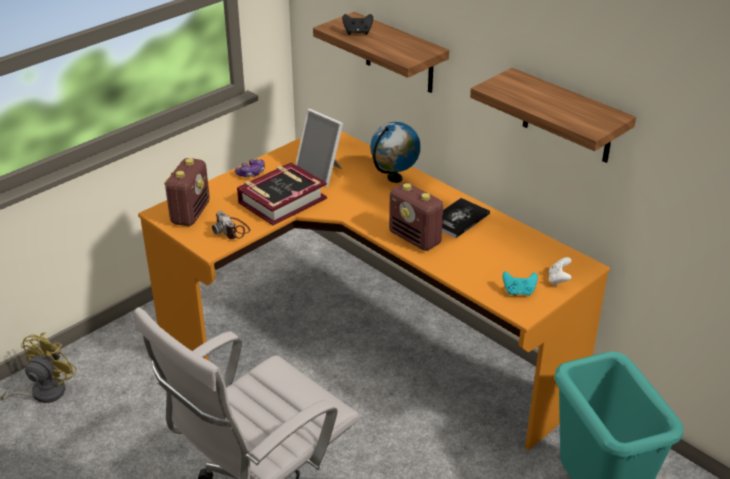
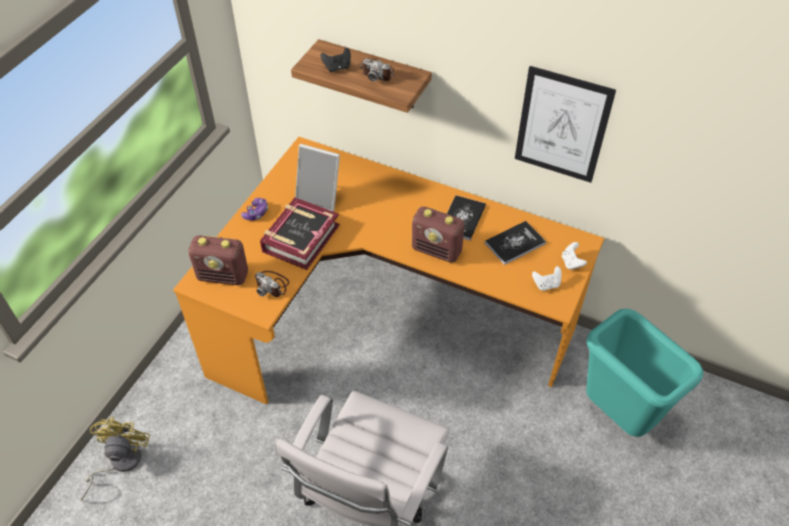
camera: 20 degrees left, 15 degrees up
(190, 213) = (223, 276): radio -> radio turned 105 degrees clockwise
(395, 42) = (378, 73): none -> camera
(395, 178) = (388, 186): globe -> none
(503, 250) = (515, 243): none -> book
(519, 292) = (546, 284): turquoise game controller -> white game controller
(567, 117) = (562, 125): shelf -> picture

